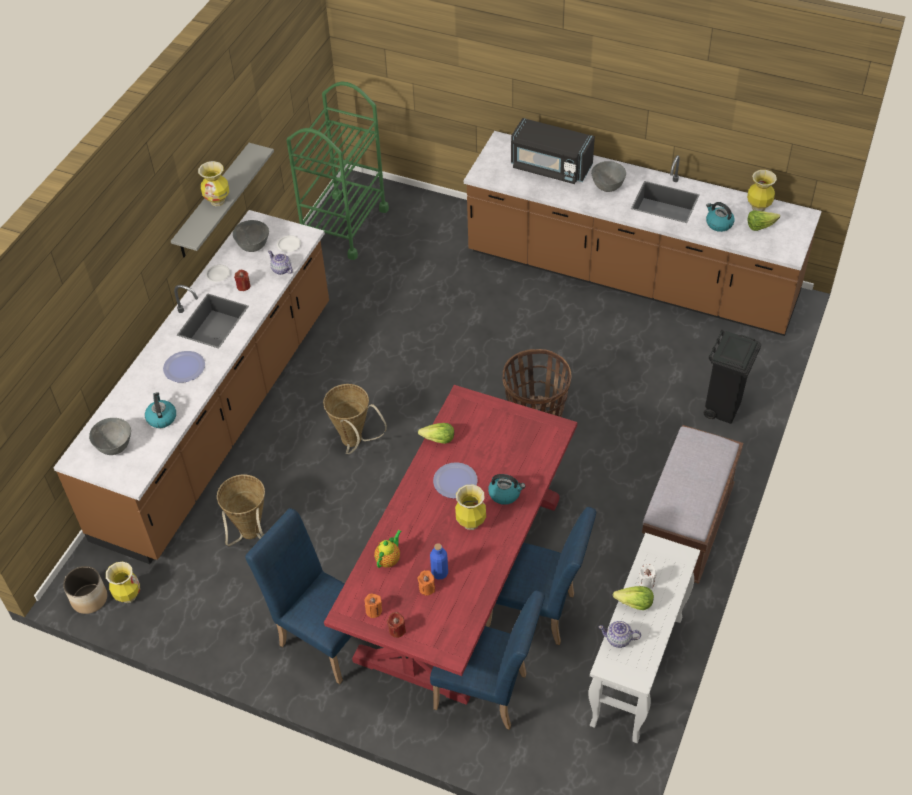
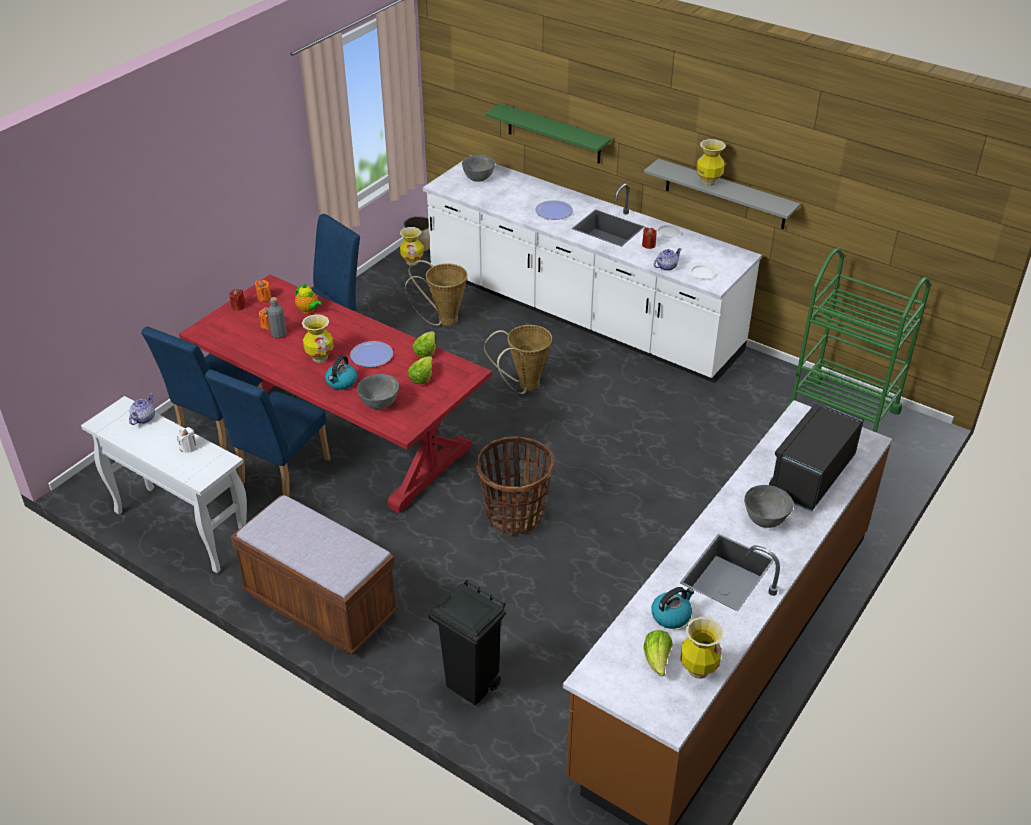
camera: 100 degrees right, 10 degrees down
(100, 339) = (554, 134): none -> green shelf
(161, 418) = (500, 199): kettle -> none
(219, 418) = (581, 313): brown counter -> white counter
(253, 247) = (704, 253): grey bowl -> grey bowl (379, 404)
(439, 573) = (279, 334): blue bottle -> grey bottle
(634, 603) = (171, 435): lettuce -> lettuce (421, 377)

